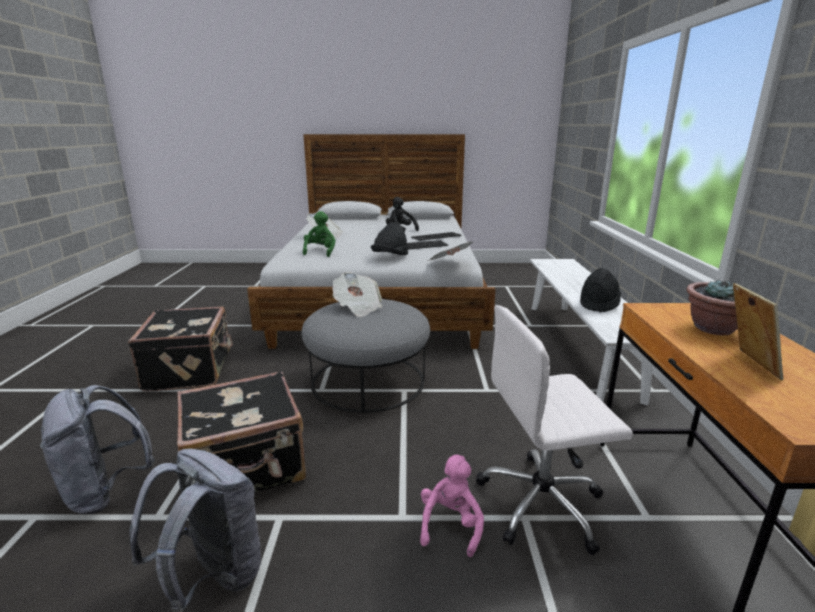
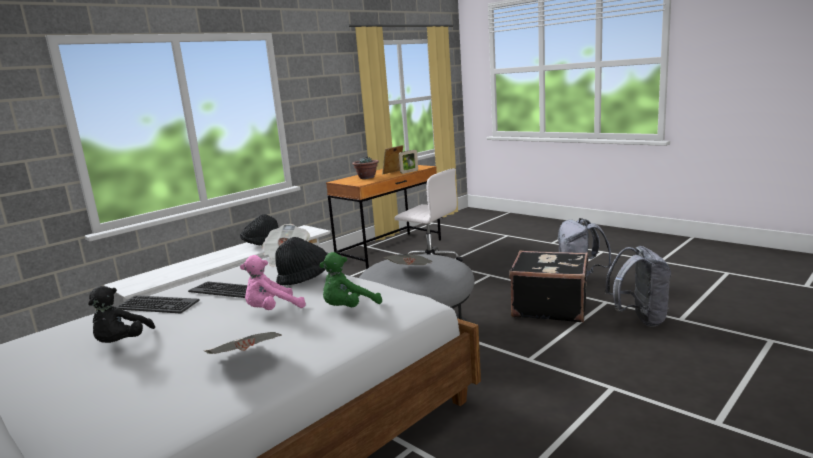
camera: 135 degrees left, 5 degrees down
(191, 370) = (570, 401): black suitcase -> none
(451, 525) = (474, 269): pink plush toy -> pink plush toy (272, 311)
(724, 375) = (409, 172): none -> picture frame

